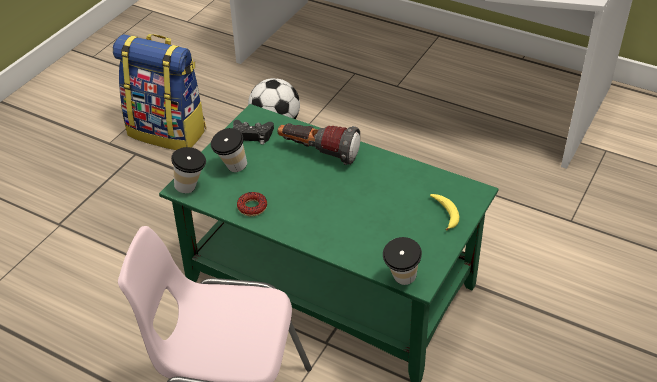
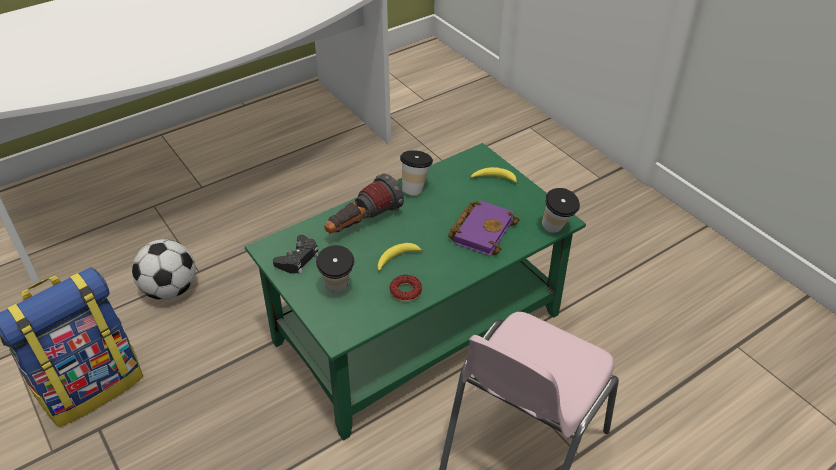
camera: 65 degrees left, 0 degrees up
(192, 188) = (344, 328): cup -> cup (415, 188)
(288, 188) = (397, 259): none -> banana
(362, 228) = (482, 230): none -> purple book

